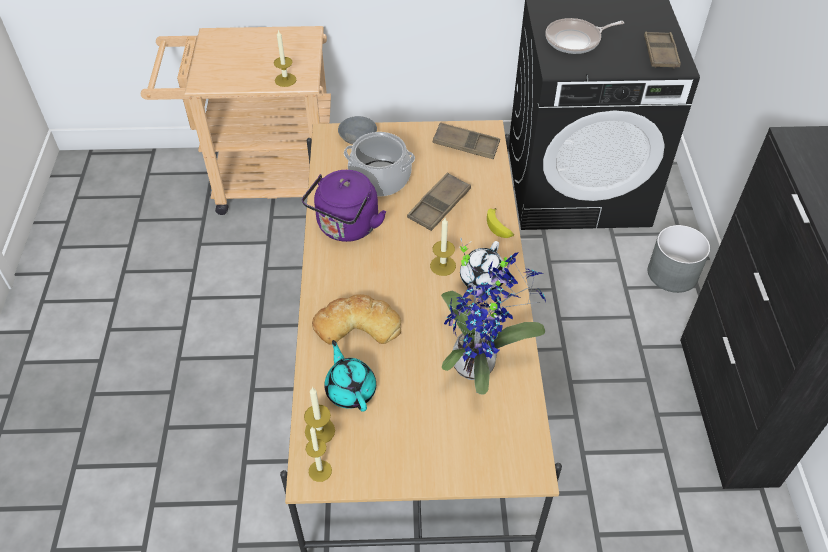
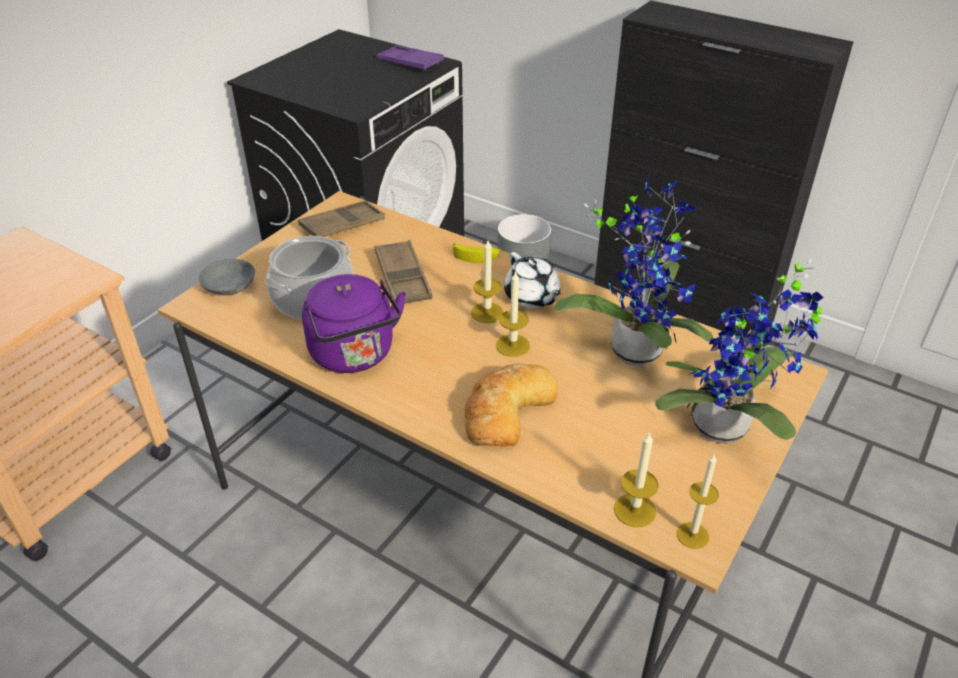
camera: 55 degrees left, 10 degrees down
(285, 80) = (64, 290): candle -> candle (513, 345)
(350, 389) = (595, 457): turquoise teapot -> none
(433, 452) = (726, 430): none -> potted plant
(575, 40) = (332, 87): frying pan -> none
(660, 54) = (410, 63): brown tray -> purple tray

